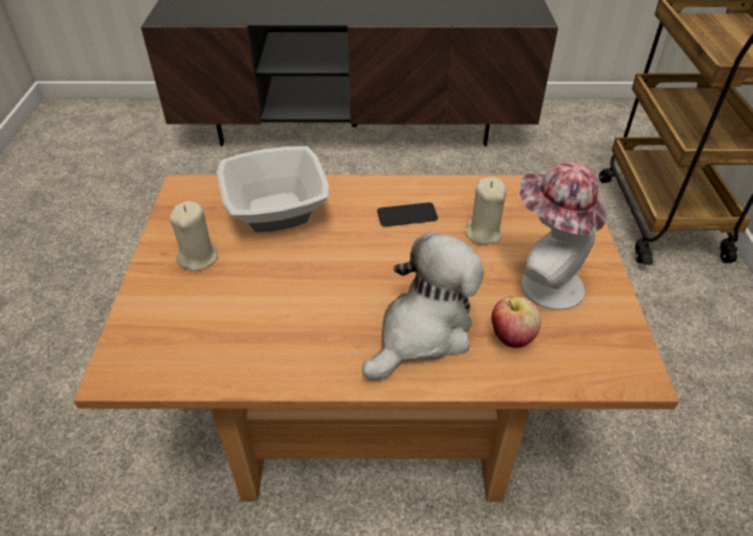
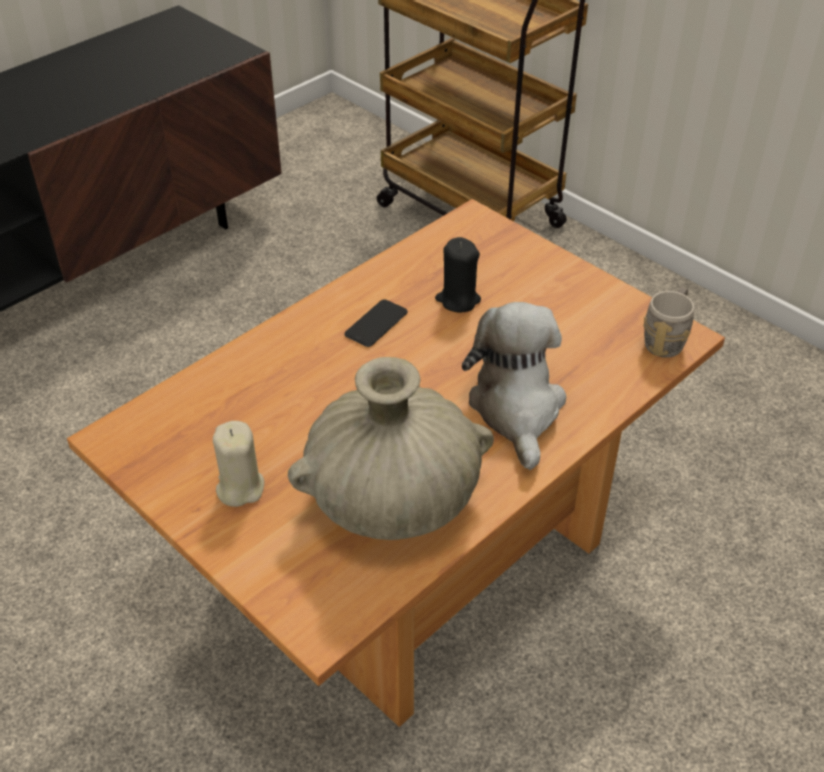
camera: 45 degrees left, 0 degrees up
(262, 330) = (393, 500): none -> beige vase
(278, 211) = (251, 395): bowl -> none
(483, 233) = (458, 300): beige candle -> black candle
(512, 337) = (581, 368): apple -> none
(544, 283) = (552, 311): hat -> none
(616, 366) = (666, 339): none -> grey mug

